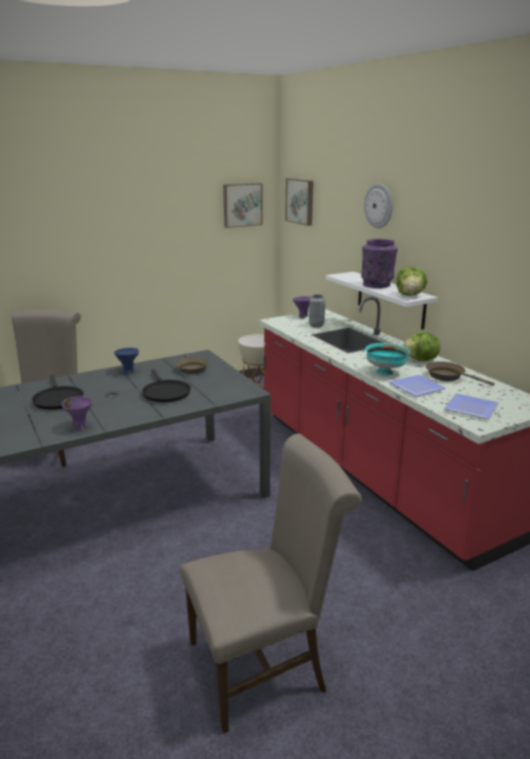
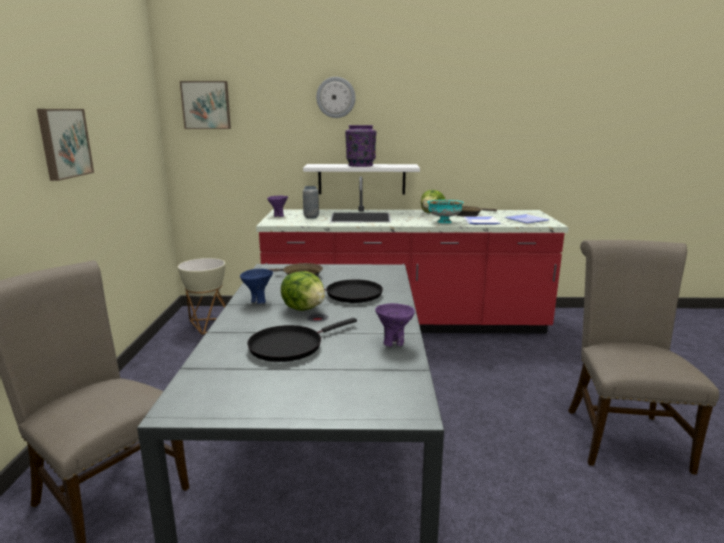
camera: 60 degrees left, 5 degrees down
(58, 399) = (290, 346): black frying pan -> black frying pan turned 135 degrees clockwise
(242, 205) = (139, 111): picture -> picture (63, 143)
(410, 295) = (404, 165): lettuce -> lettuce (304, 308)

